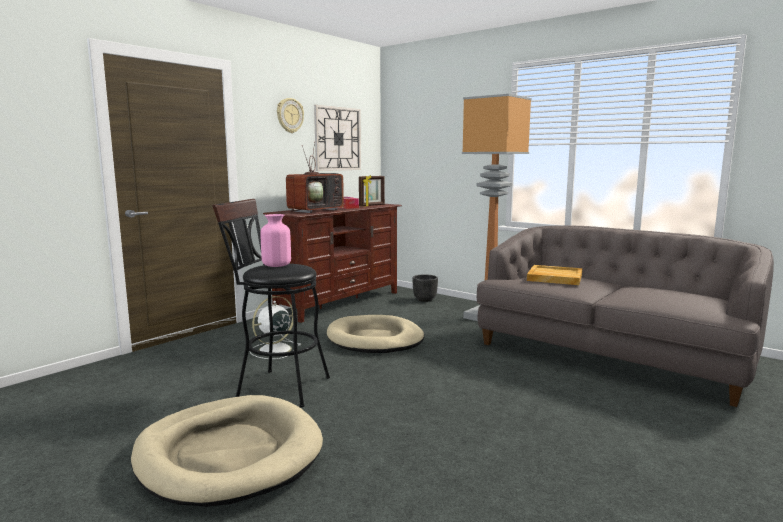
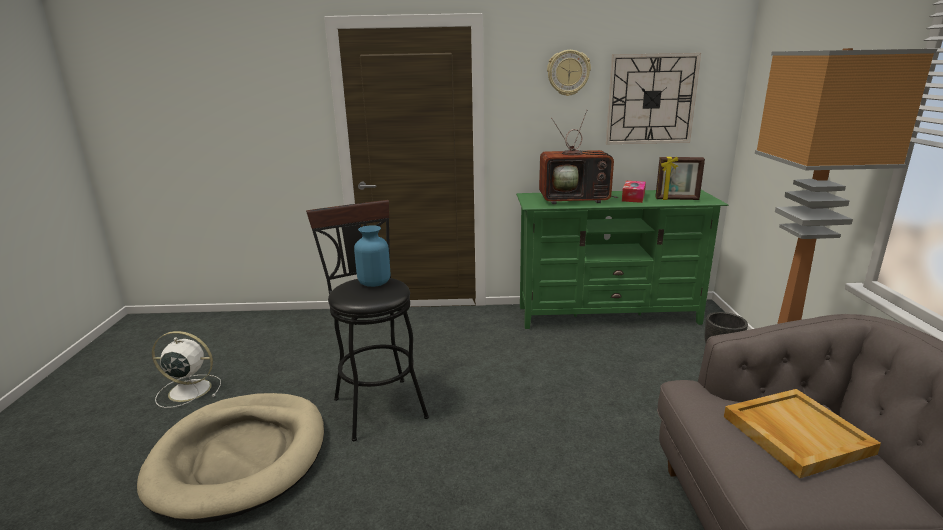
camera: 50 degrees right, 10 degrees up
(273, 350) = (446, 355): white fan -> white fan (188, 390)
(276, 265) = (374, 282): pink vase -> blue vase
(339, 302) = (607, 315): brown tv stand -> green tv stand
(375, 339) = (553, 388): beige dog bed -> none

